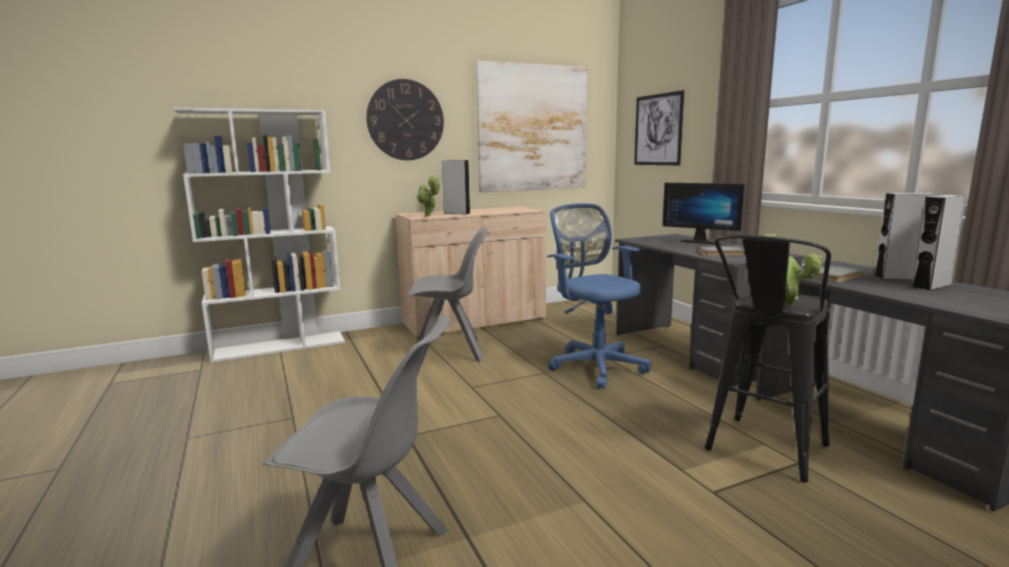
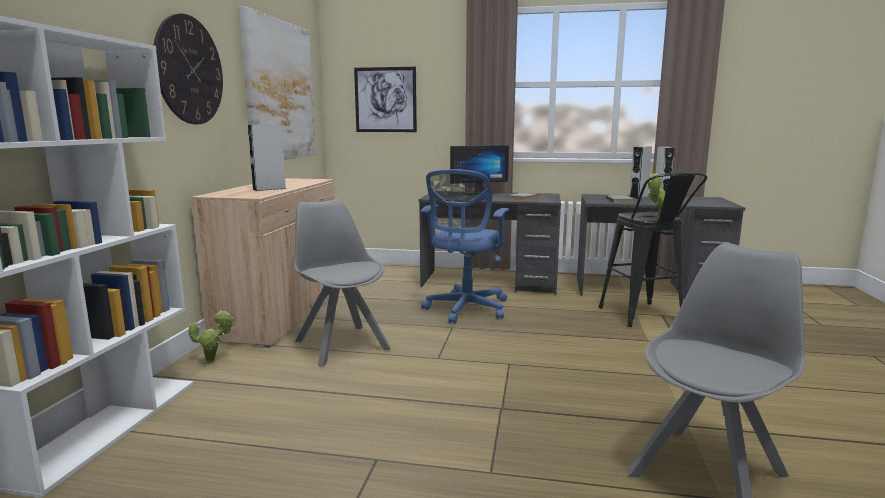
camera: 55 degrees left, 0 degrees up
(428, 216) = (259, 194): potted plant -> potted plant (213, 361)
(451, 352) = (341, 344): grey chair -> grey chair turned 60 degrees counterclockwise
(595, 365) = (465, 310): blue office chair -> blue office chair turned 75 degrees counterclockwise

